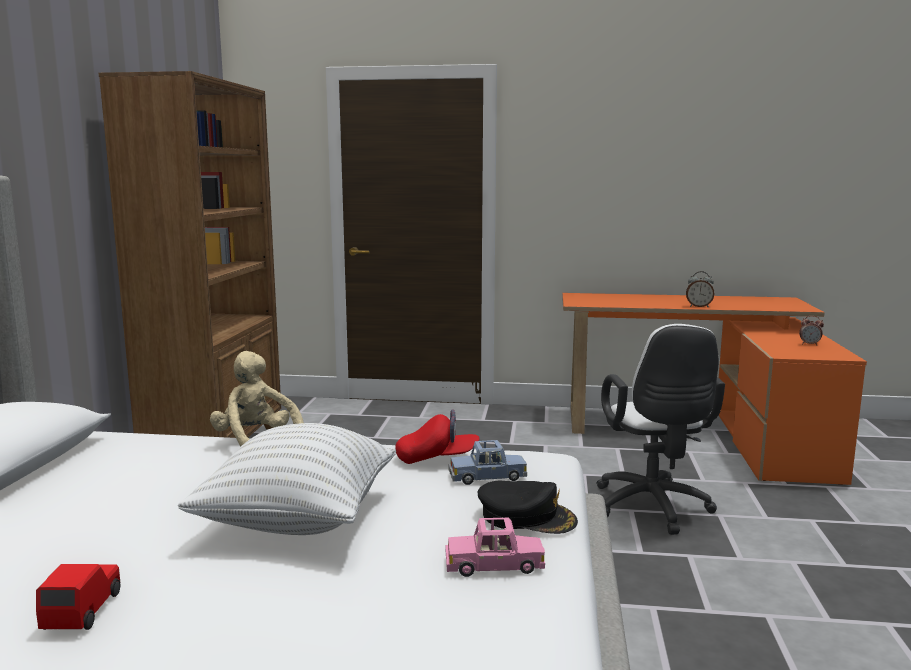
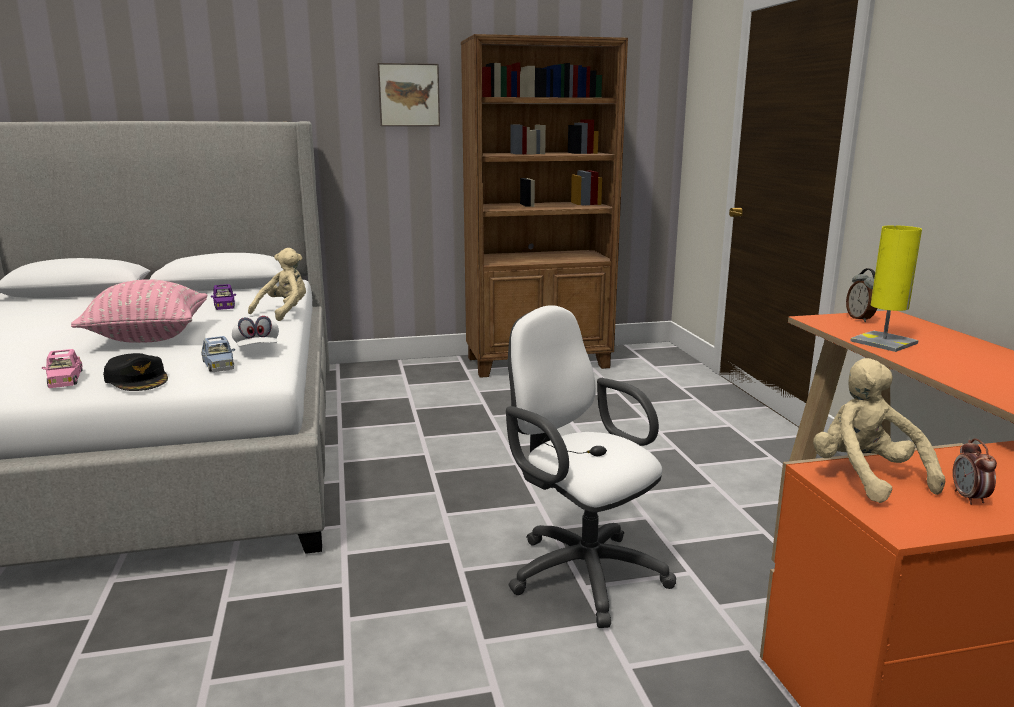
camera: 70 degrees right, 5 degrees up
(50, 138) = (408, 95): none -> picture
(83, 611) = (51, 324): red toy car -> none
(157, 474) = (224, 306): none -> purple toy car
(299, 520) = (148, 338): white pillow -> pink pillow
(437, 459) = (257, 350): red cap -> white cap
(527, 516) = (137, 379): black cap -> black cap turned 45 degrees counterclockwise
(634, 304) = (884, 342): none -> yellow table lamp
(653, 509) = (580, 570): white office chair -> white office chair turned 75 degrees clockwise
(699, 306) = (949, 375): alarm clock -> alarm clock (860, 319)
(788, 351) = (865, 477): none -> beige plush toy

